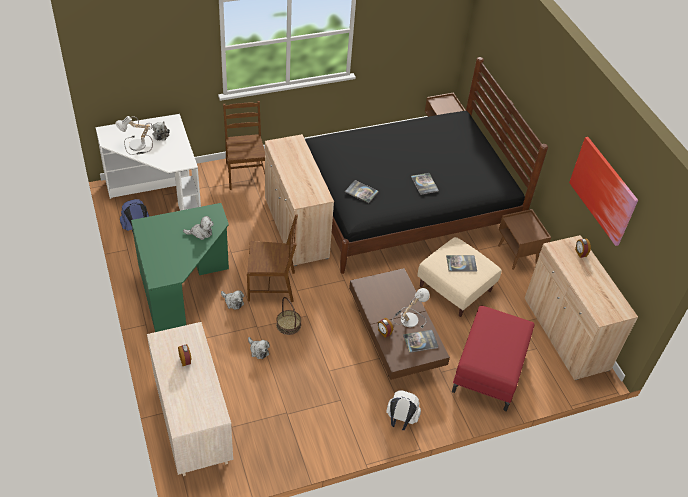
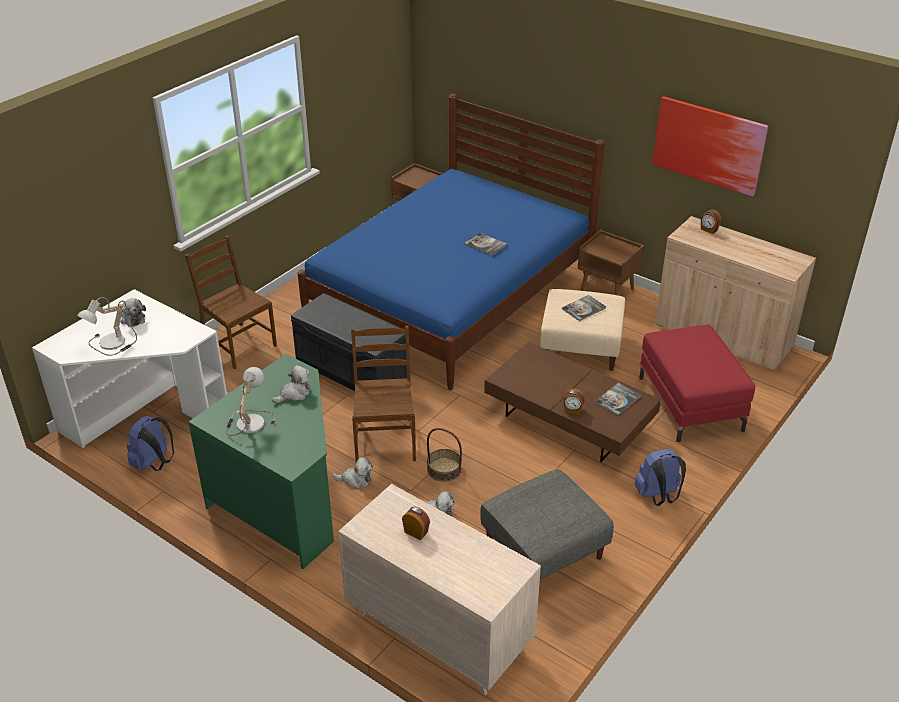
camera: 30 degrees left, 10 degrees down
(272, 285) = (384, 440): brown chair -> brown chair turned 60 degrees counterclockwise
(296, 228) = (353, 371): beige cabinet -> grey bench
(296, 412) = (544, 551): none -> grey ottoman
(361, 192) = (428, 279): book -> none
(400, 421) = (658, 497): white backpack -> blue backpack
(406, 205) = (451, 296): black bed -> blue bed
(408, 318) = (583, 385): table lamp -> table lamp (248, 422)

